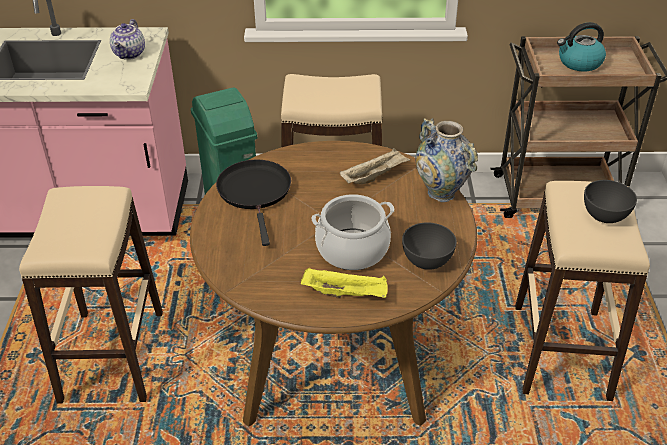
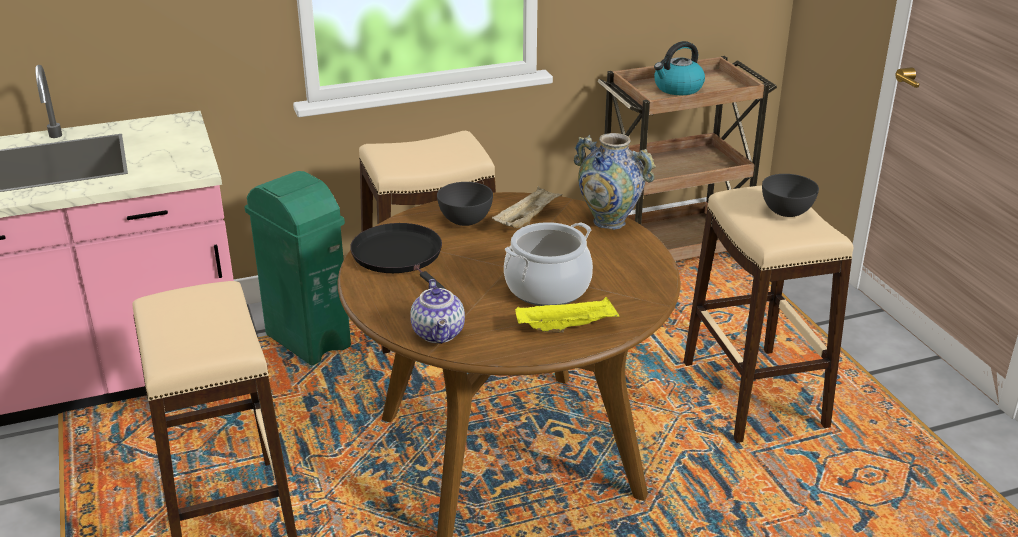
camera: 20 degrees left, 10 degrees down
(130, 54) = (171, 141): teapot -> teapot (439, 334)
(426, 260) = (634, 282): grey bowl -> grey bowl (465, 220)

